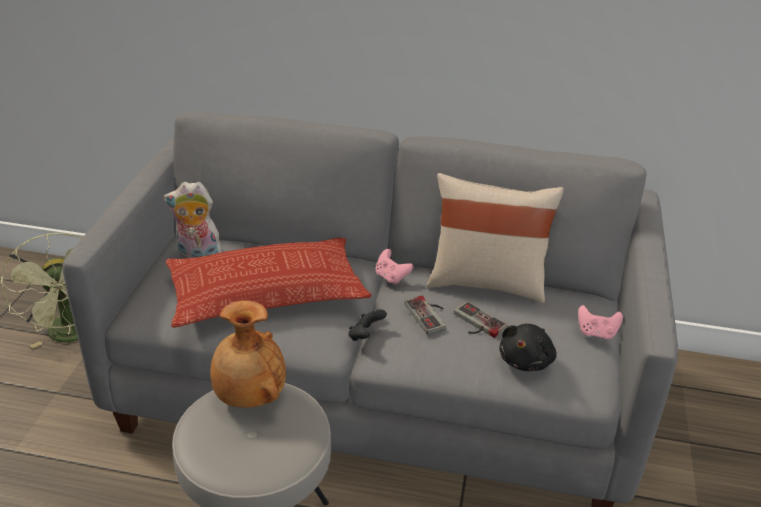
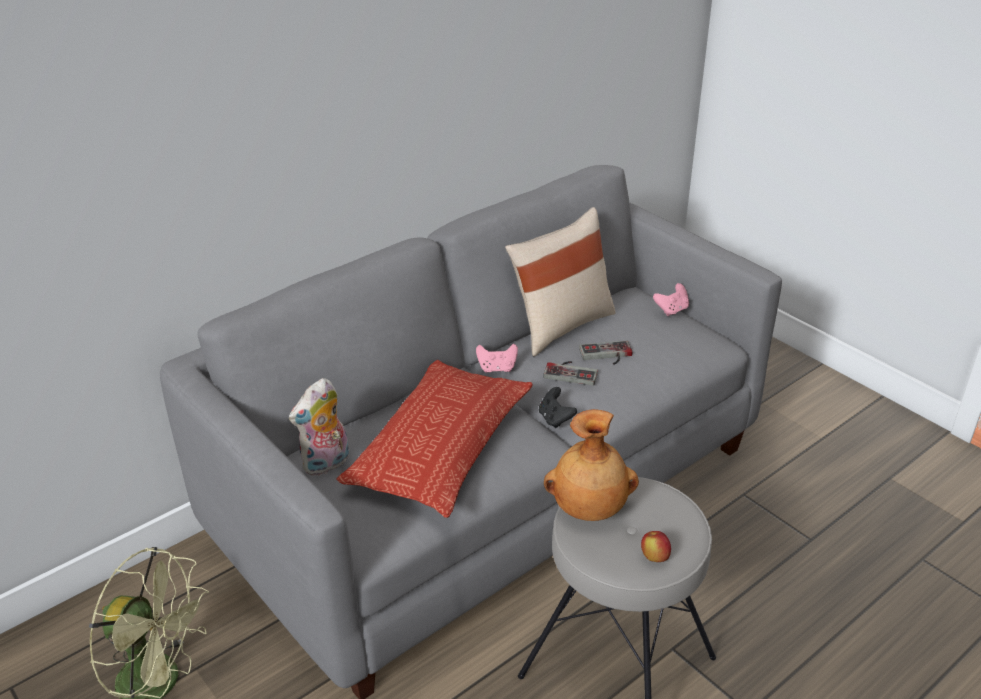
camera: 50 degrees left, 0 degrees up
(221, 460) = (654, 557): none -> apple
(526, 360) = (670, 355): black plush toy -> none

